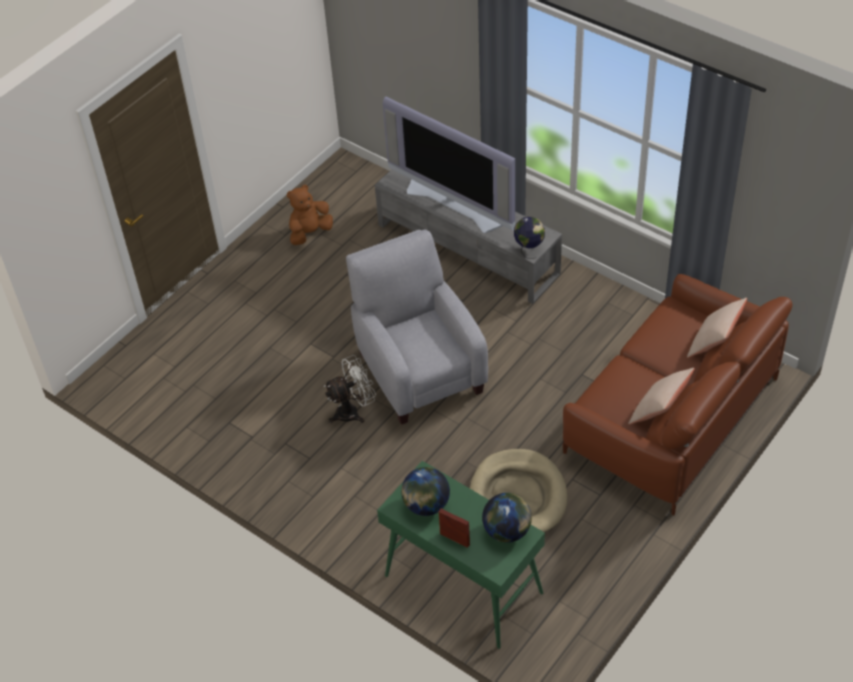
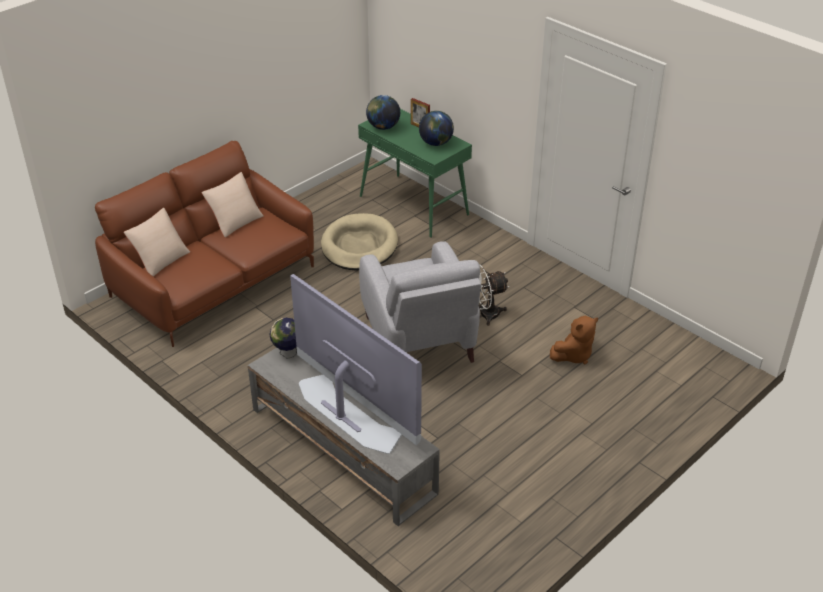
camera: 175 degrees left, 10 degrees down
(310, 233) = (521, 496): brown plush toy -> brown plush toy (573, 355)

